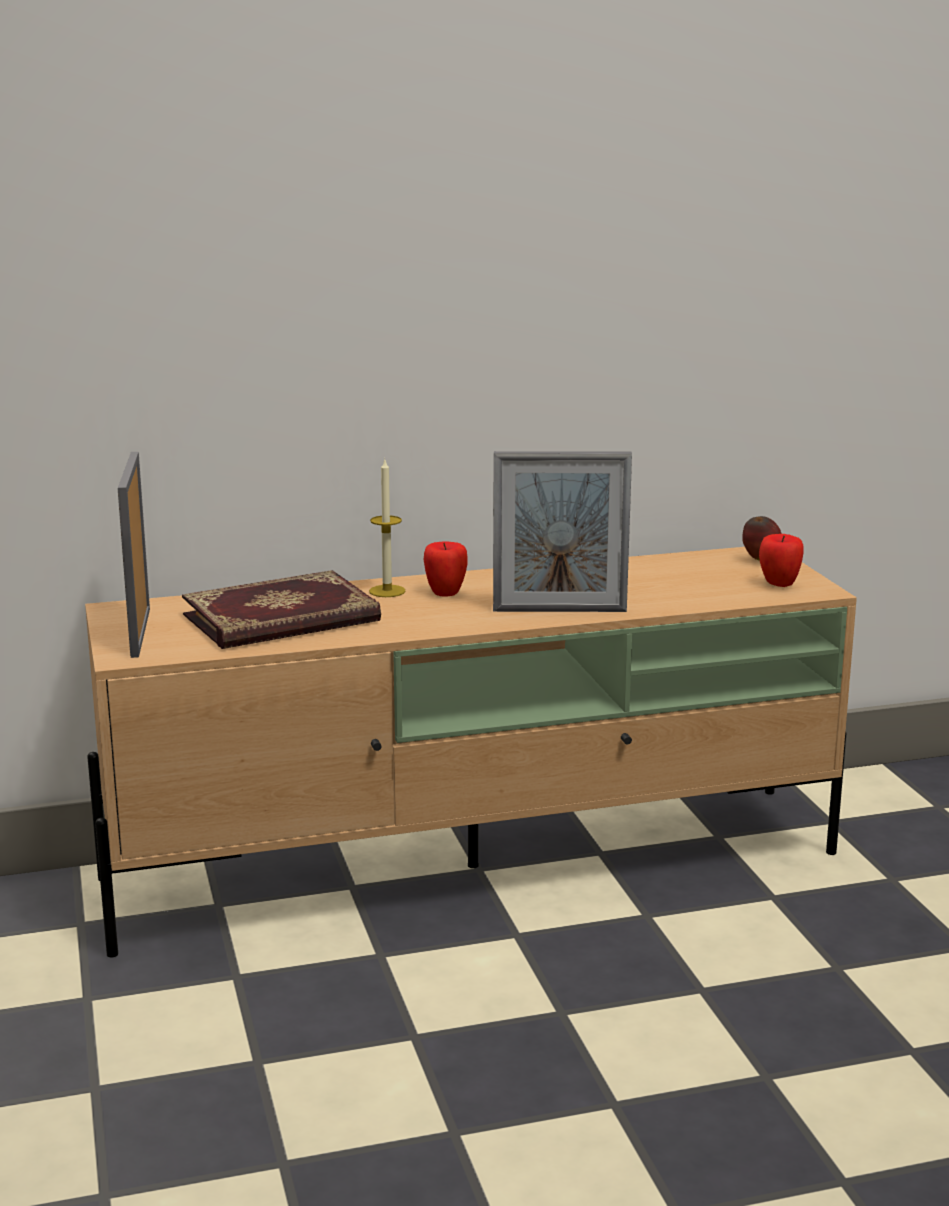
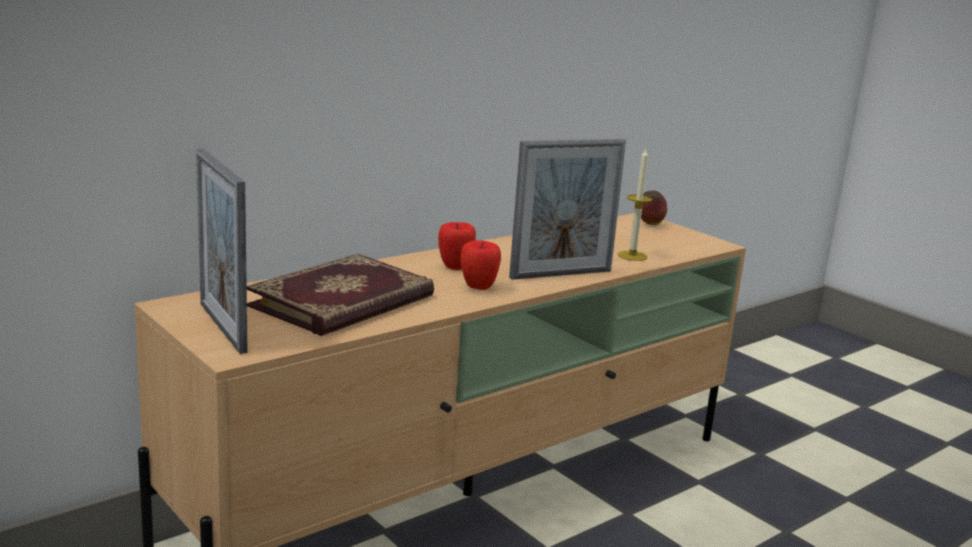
camera: 25 degrees left, 0 degrees up
(387, 591) = (405, 269): candle -> candle (632, 256)
(779, 585) = (686, 242): apple -> apple (478, 288)

